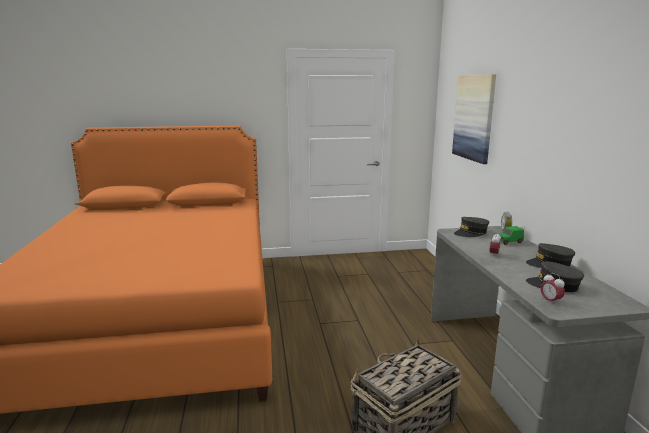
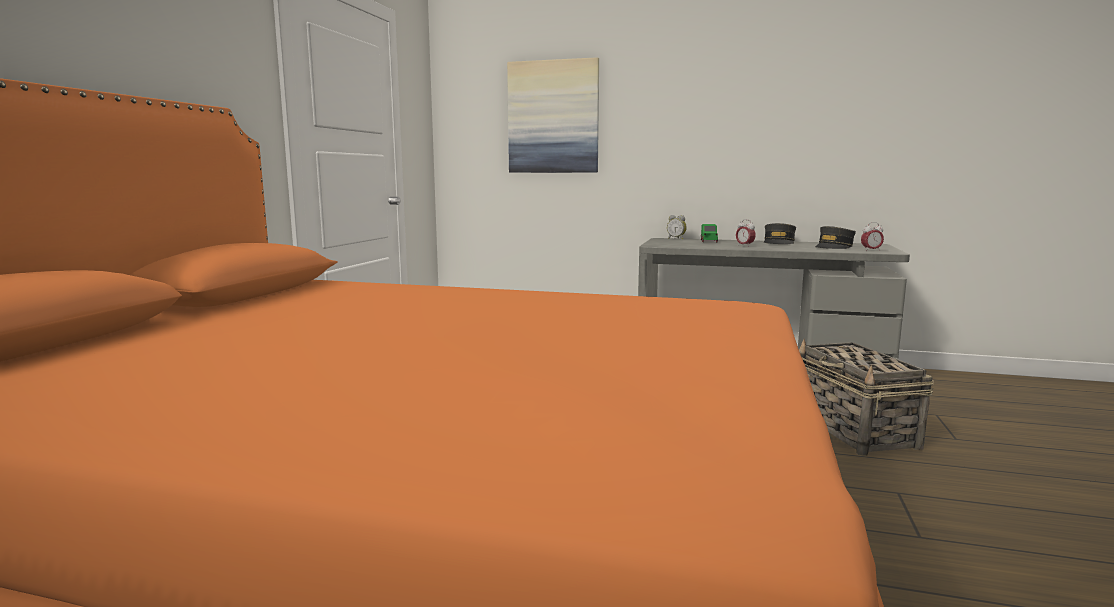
camera: 65 degrees left, 5 degrees down
(471, 233) = (668, 243): grey cap -> none

